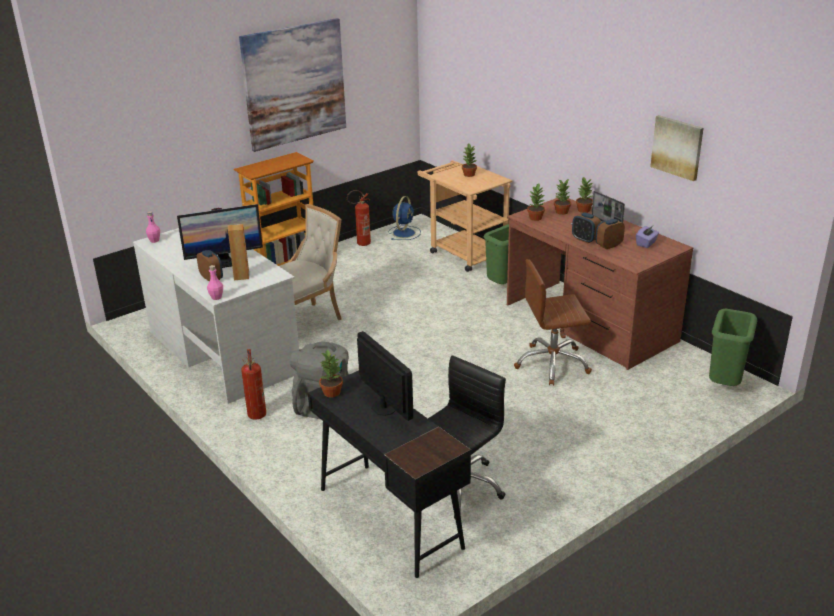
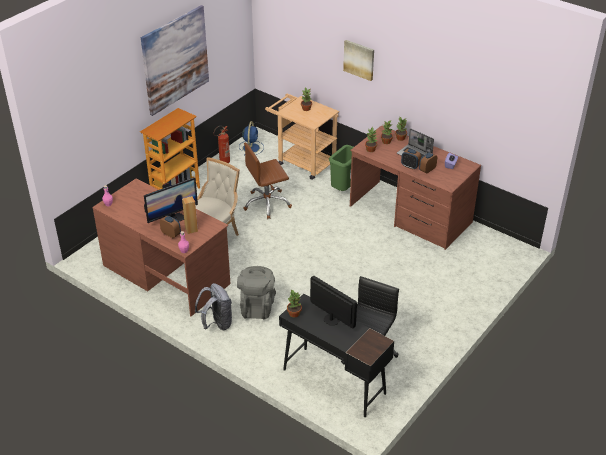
camera: 15 degrees left, 10 degrees up
(223, 351) = (166, 274): white desk -> brown desk
(257, 417) = (216, 324): fire extinguisher -> grey backpack
(552, 364) = (396, 252): brown office chair -> brown office chair (267, 204)
(677, 147) = (468, 102): picture -> picture (359, 59)
(725, 385) = (508, 253): green trash can -> none

